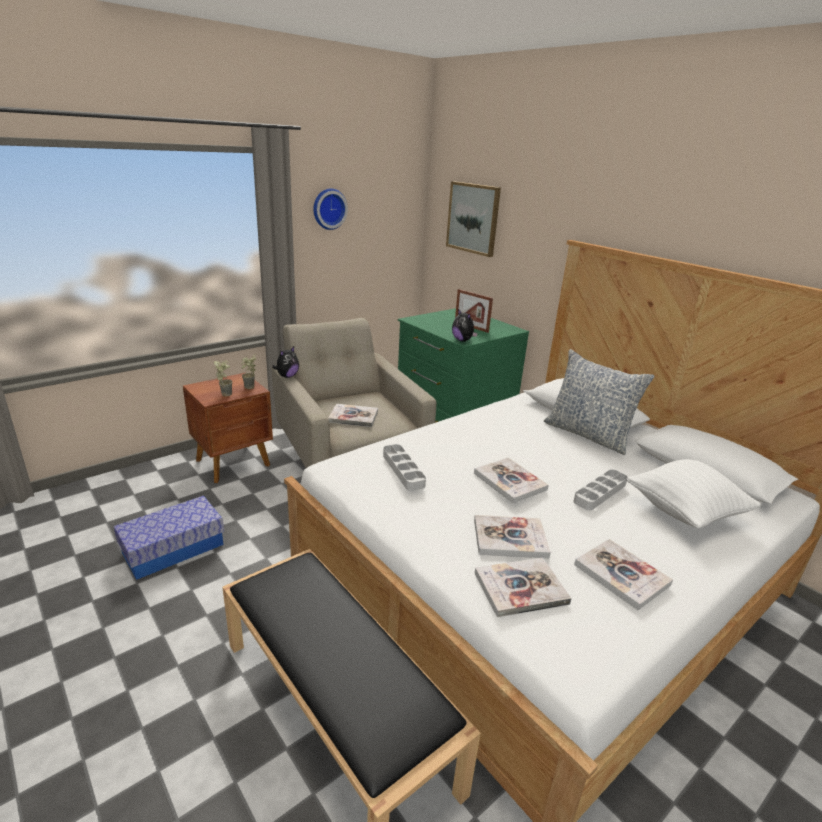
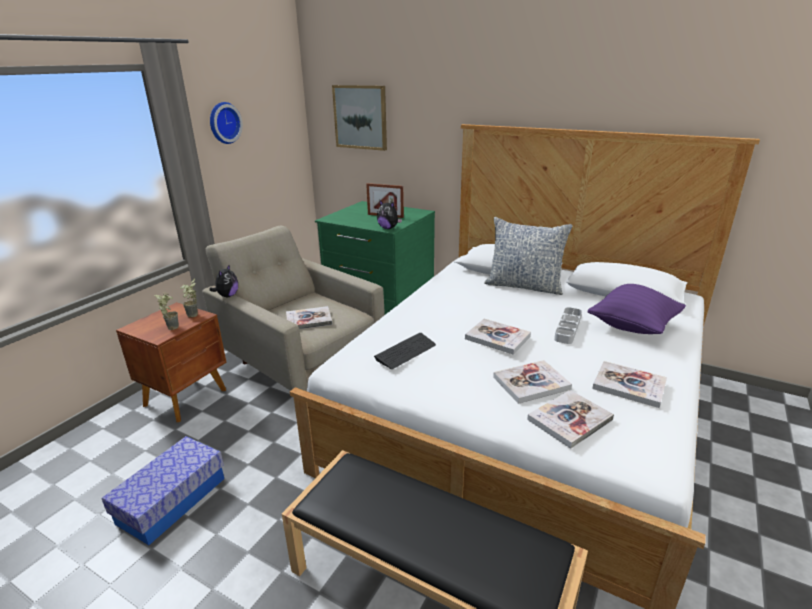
camera: 20 degrees left, 0 degrees up
(403, 470) = (405, 352): grey tray -> keyboard
(685, 512) = (633, 326): white pillow -> purple pillow

